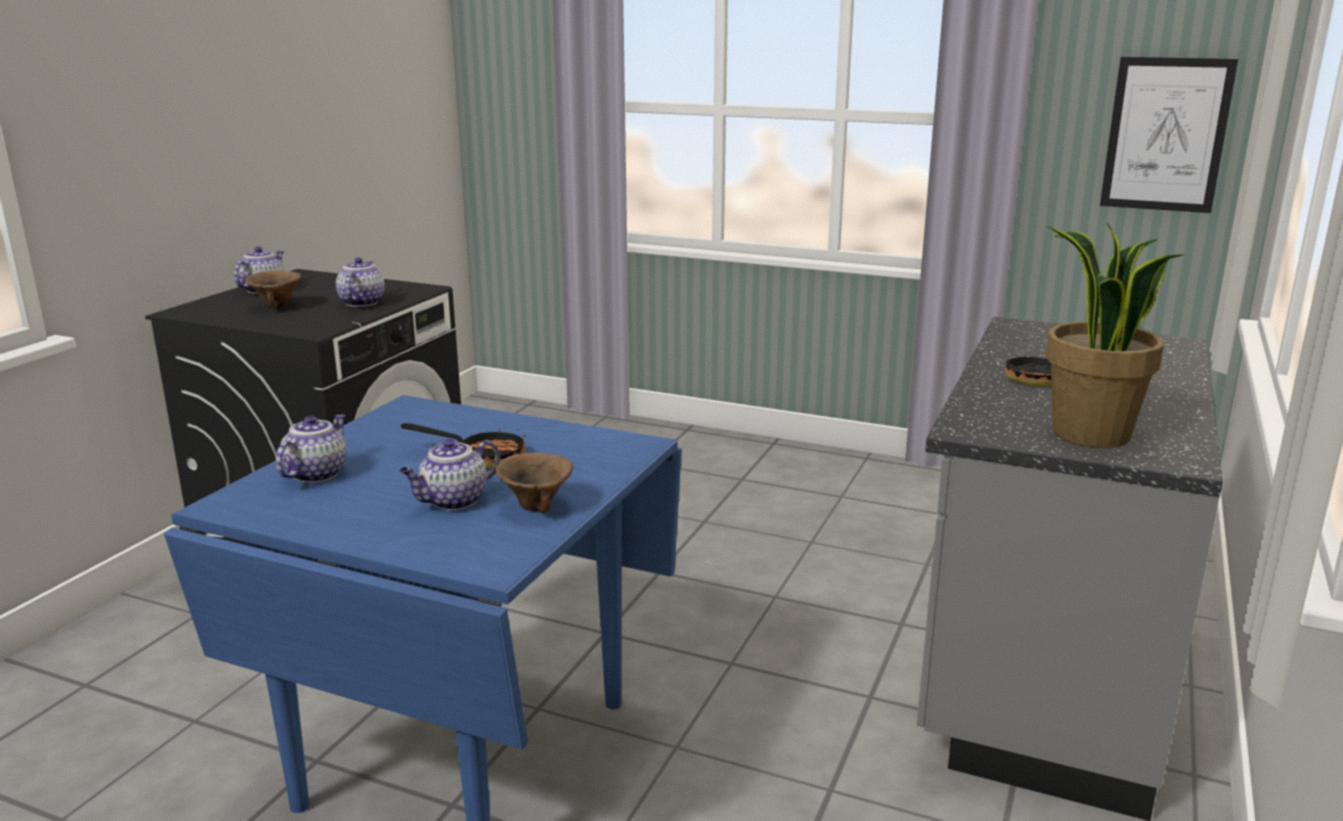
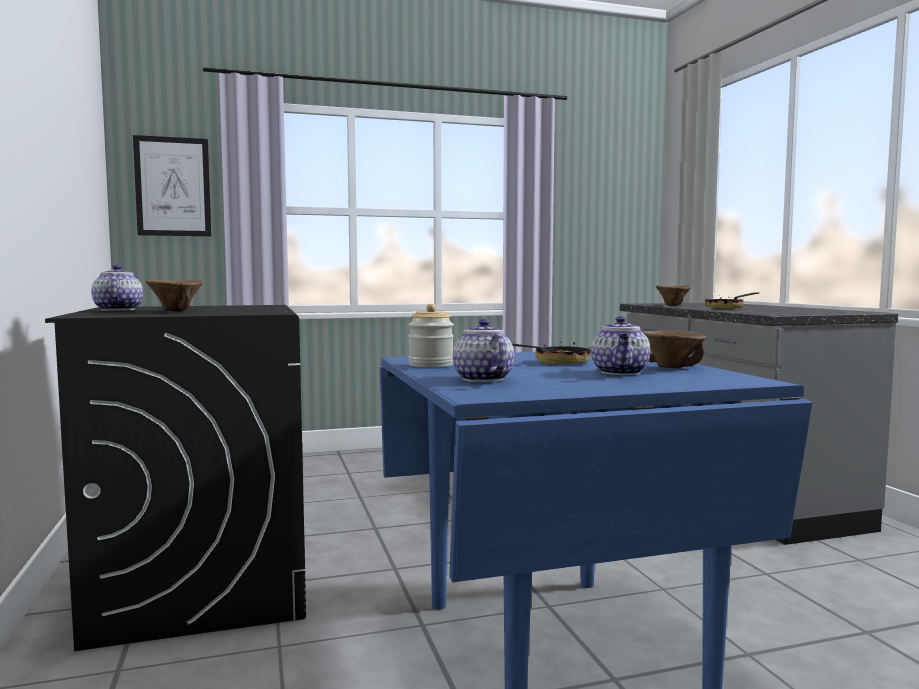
camera: 40 degrees left, 15 degrees down
(362, 302) = (248, 308): teapot -> none
(375, 428) = (431, 365): none -> jar
(1013, 347) = (672, 305): none -> brown bowl
(1089, 434) = (812, 311): potted plant -> none
(1166, 135) = (613, 222): picture -> picture (173, 187)

